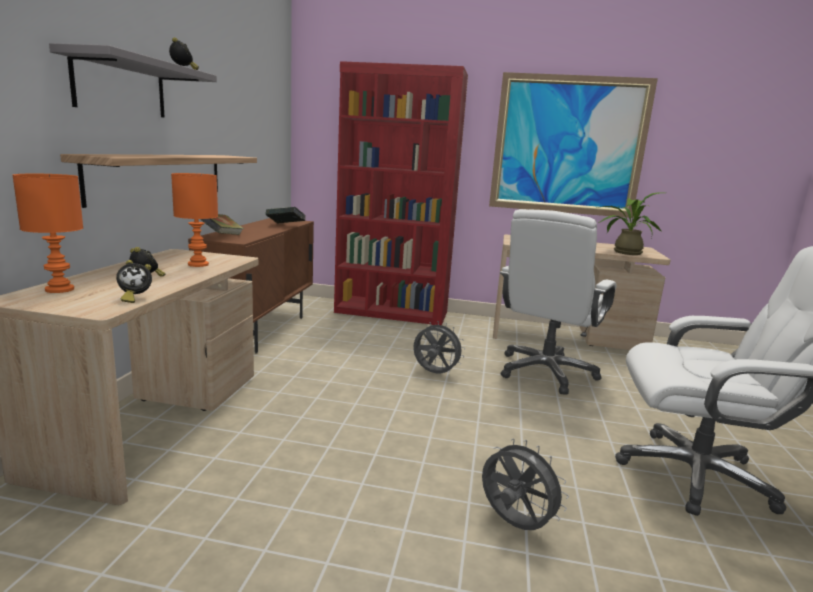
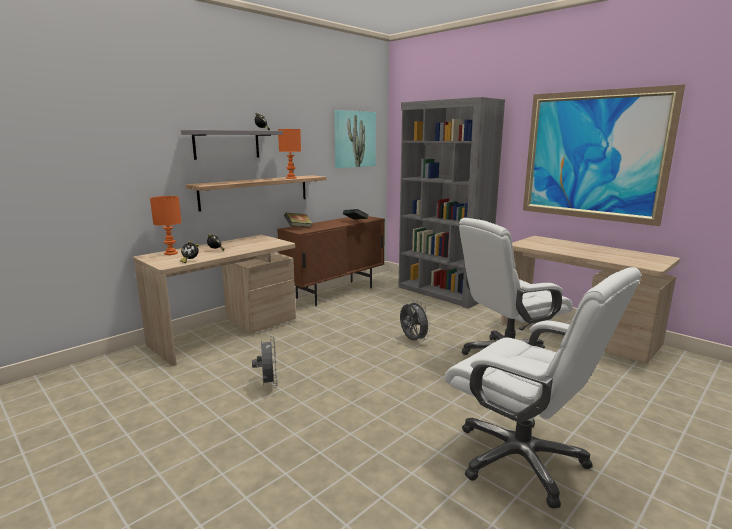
camera: 35 degrees right, 0 degrees up
(197, 264) = (254, 245): orange table lamp -> orange table lamp (291, 178)
(264, 107) = (354, 139): none -> picture
(392, 312) = (442, 293): red bookcase -> grey bookcase
(514, 524) = (333, 437): grey fan -> grey fan (268, 384)
(623, 252) = (622, 260): potted plant -> none

